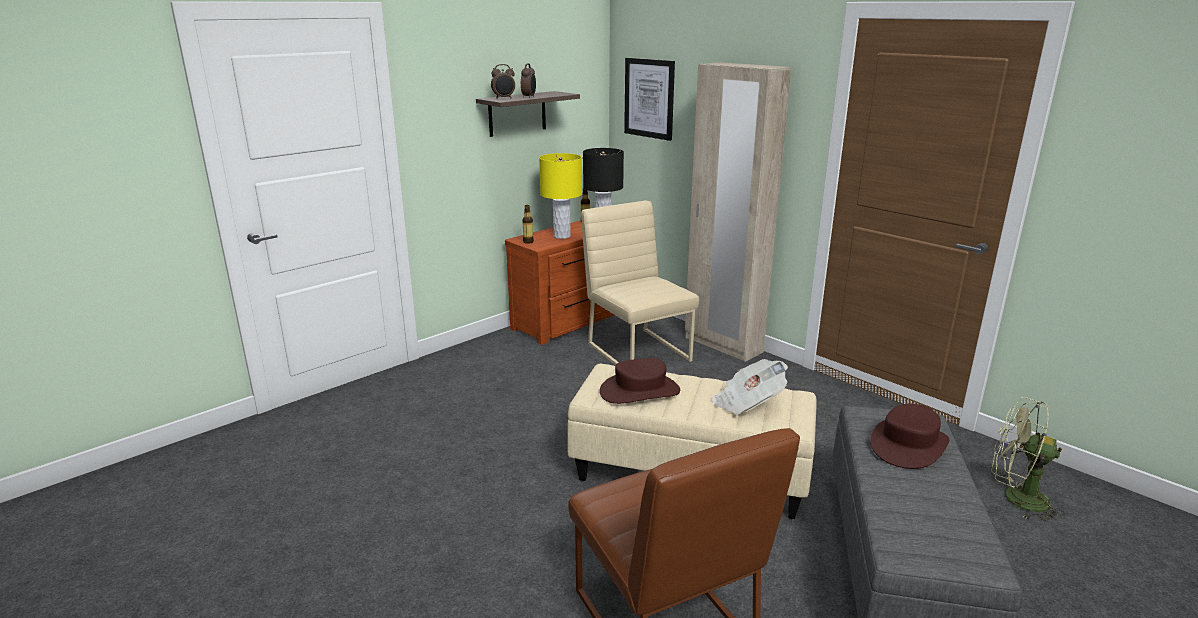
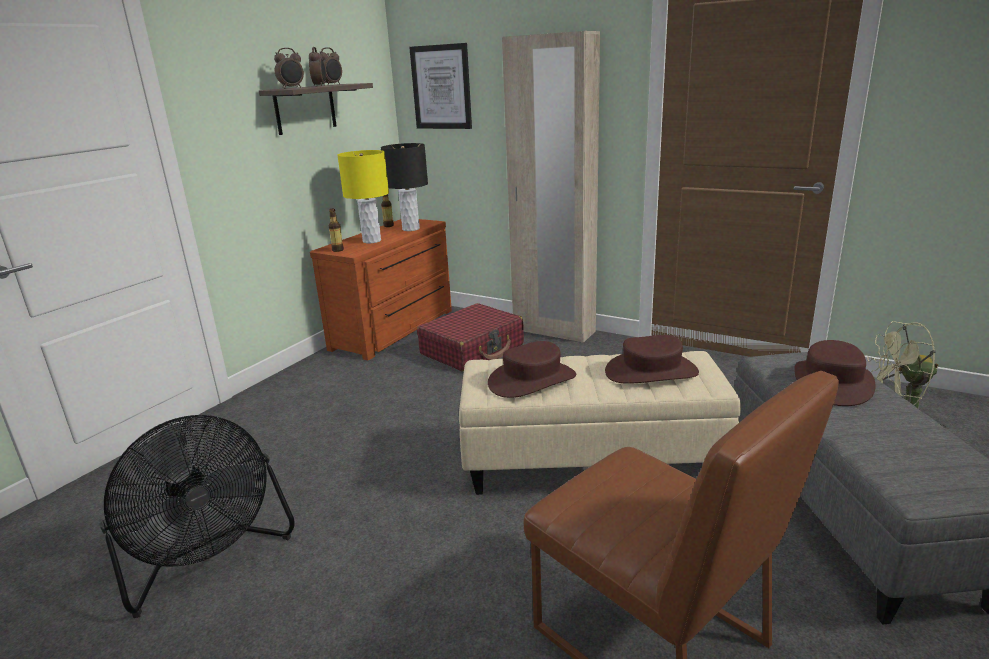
camera: 15 degrees left, 0 degrees up
(355, 485) = (201, 561): none -> black fan
(543, 94) = (332, 84): none -> alarm clock
(637, 350) = (472, 349): beige chair -> red suitcase
(747, 403) = (651, 372): newspaper -> brown hat

